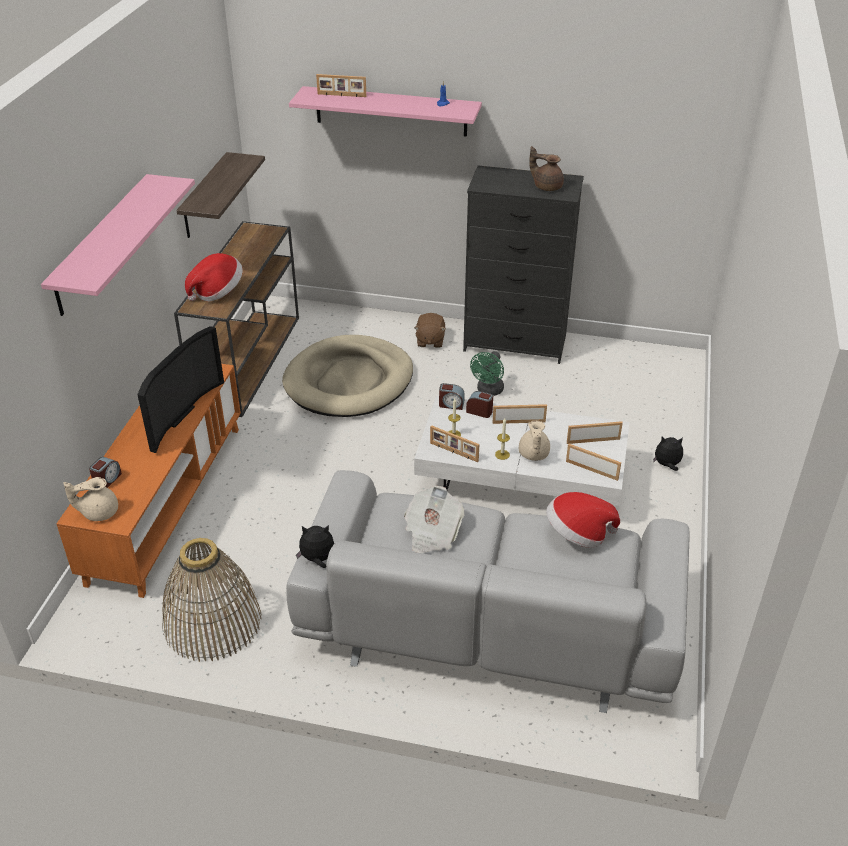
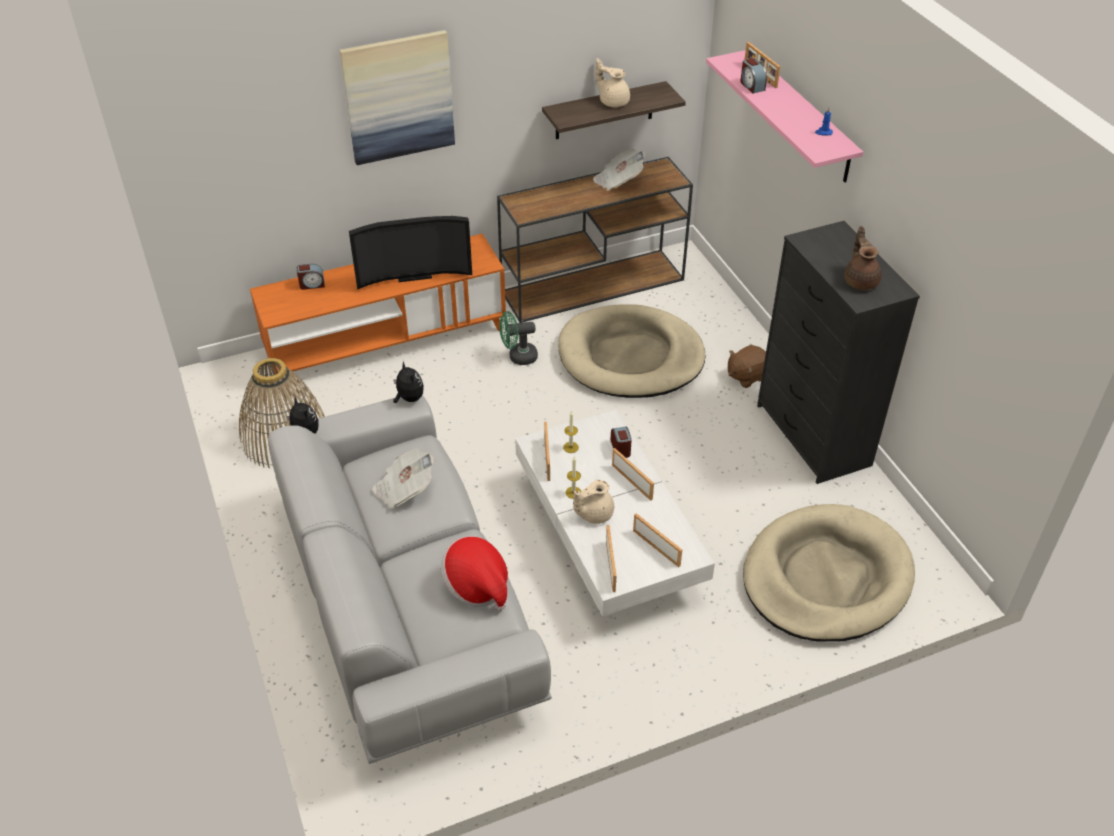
camera: 55 degrees right, 5 degrees up
(98, 512) = (276, 300): beige teapot -> beige teapot (613, 101)
(102, 244) = (398, 97): pink shelf -> picture
(217, 292) = (549, 200): hat -> none
(240, 253) = (618, 181): none -> newspaper
(451, 404) = (612, 425): alarm clock -> alarm clock (751, 86)
(488, 391) = (715, 453): green fan -> green fan (518, 357)
(643, 402) = (826, 578): none -> beige dog bed
(667, 465) = (740, 641): plush toy -> plush toy (409, 398)

